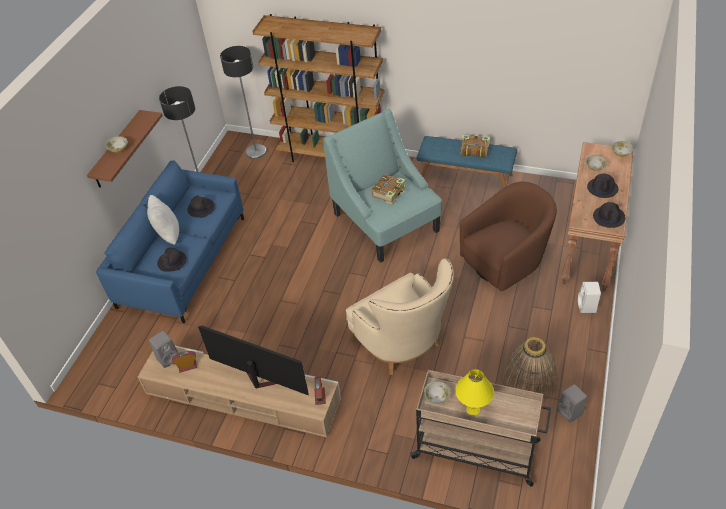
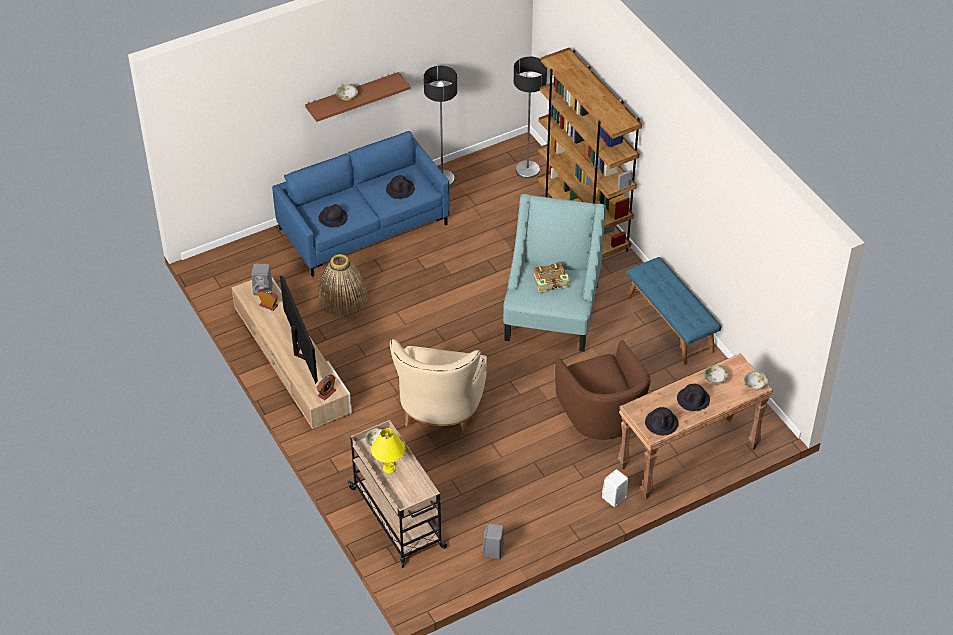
camera: 40 degrees right, 0 degrees up
(167, 235) = (353, 194): white pillow -> none
(474, 149) = (679, 299): book -> none
(506, 261) = (601, 416): brown armchair -> brown armchair turned 60 degrees clockwise
(529, 379) = (496, 508): basket -> basket (342, 298)

